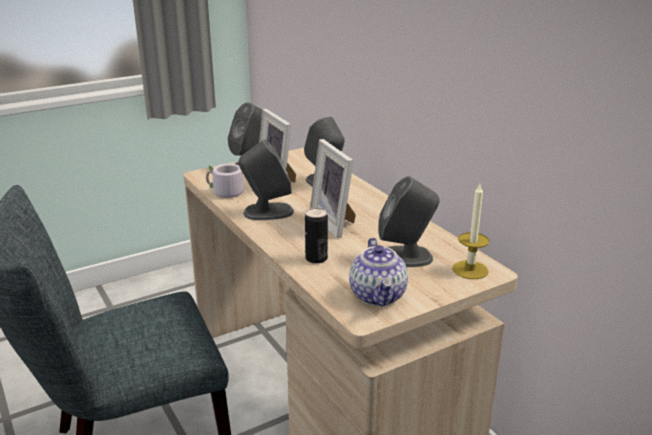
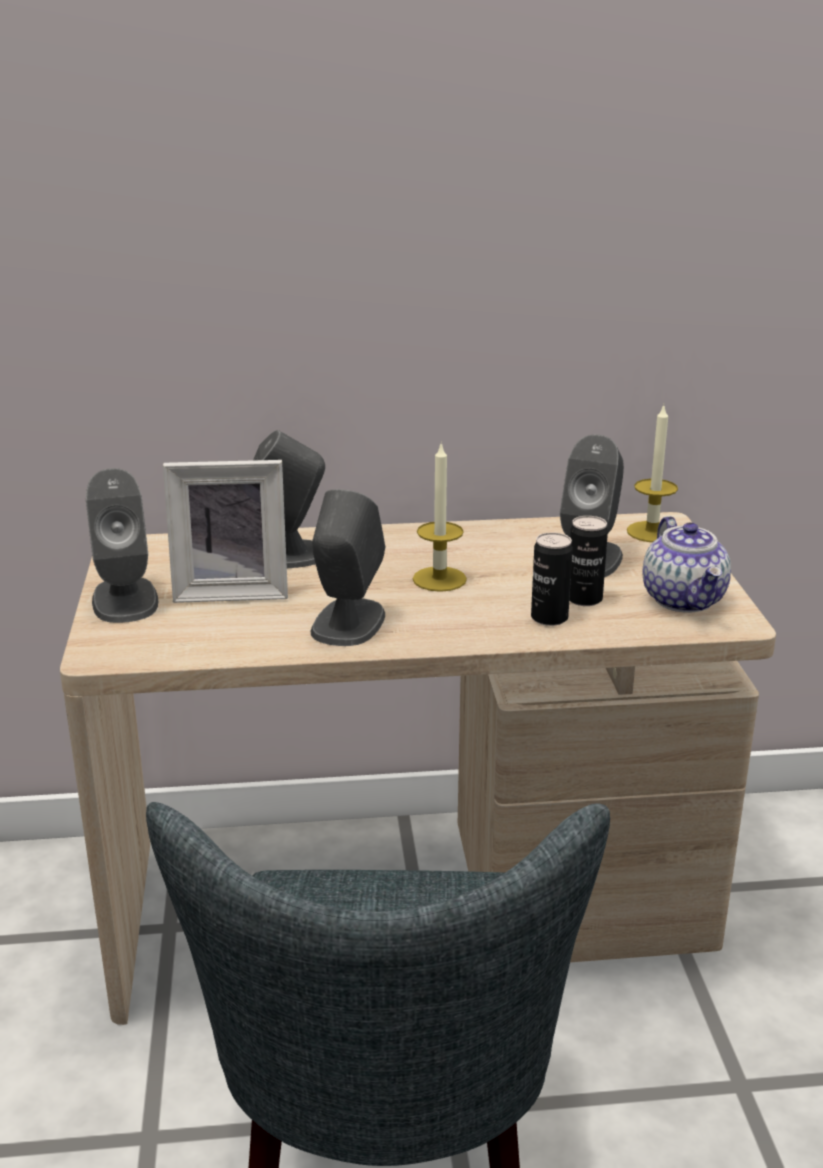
camera: 65 degrees left, 0 degrees up
(224, 193) = (223, 647): grey mug -> none
(335, 222) = (439, 579): picture frame -> candle
(349, 264) = (584, 599): none -> can
(378, 296) = (684, 600): teapot -> teapot turned 60 degrees clockwise

